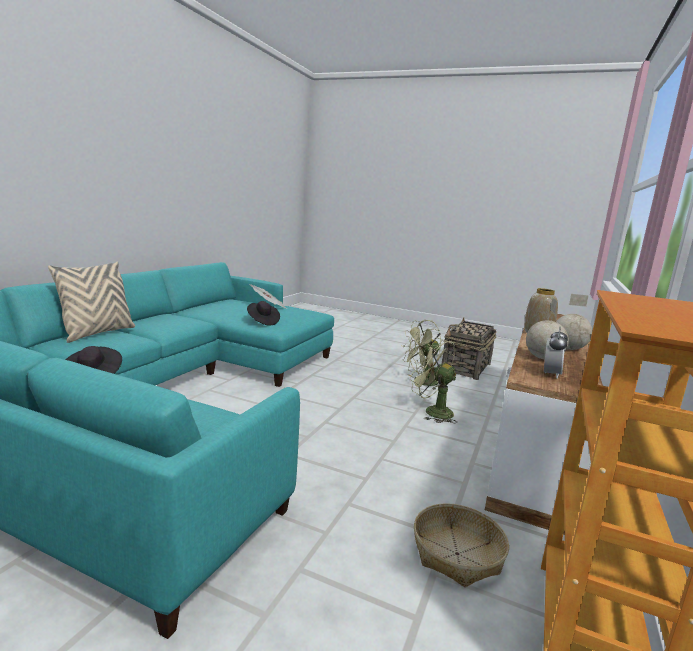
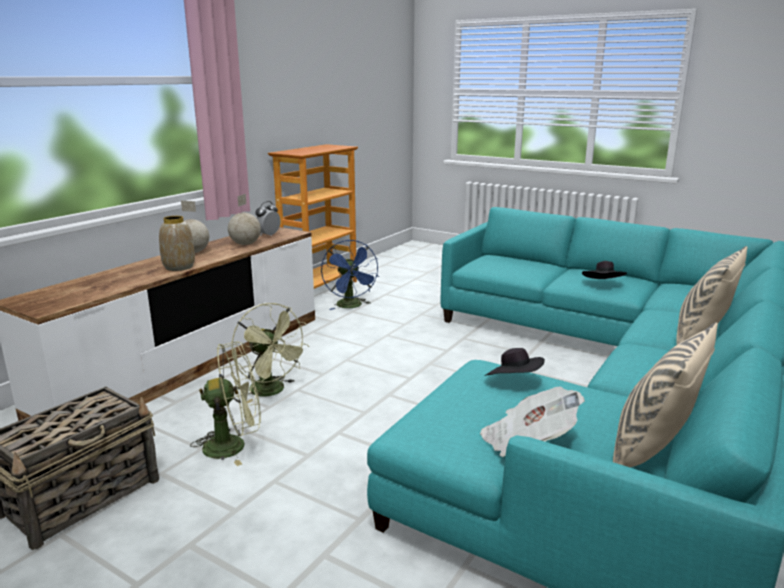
camera: 170 degrees left, 5 degrees up
(218, 303) = (652, 451): none -> beige pillow
(457, 554) = (351, 306): basket -> blue fan

